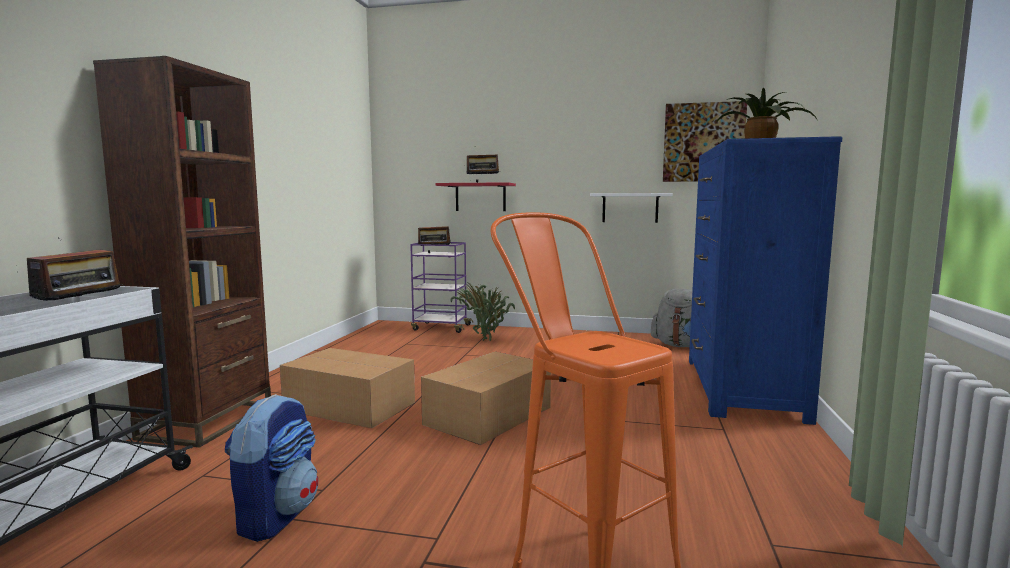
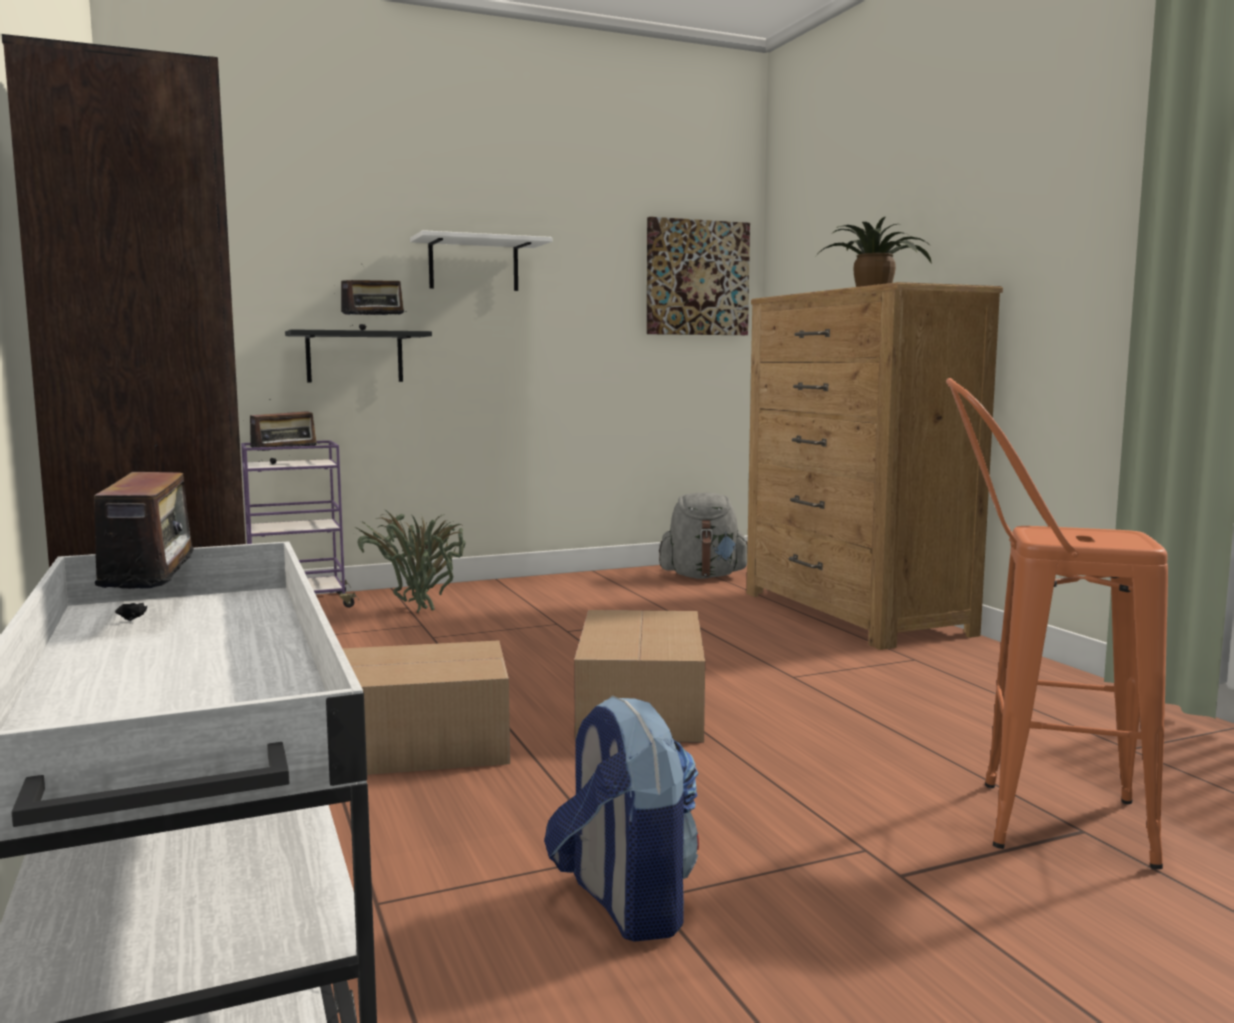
camera: 35 degrees left, 0 degrees up
(480, 197) = (354, 357): red shelf -> black shelf
(630, 208) = (603, 374): white shelf -> white shelf (473, 265)
(741, 388) = (853, 613): blue dresser -> brown dresser

